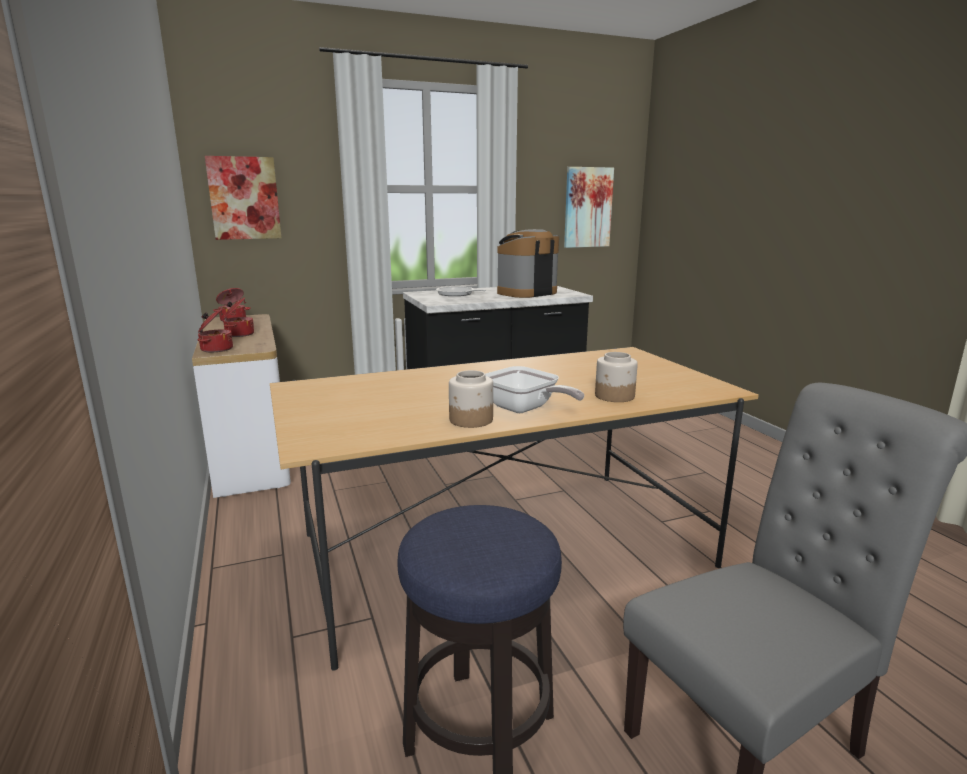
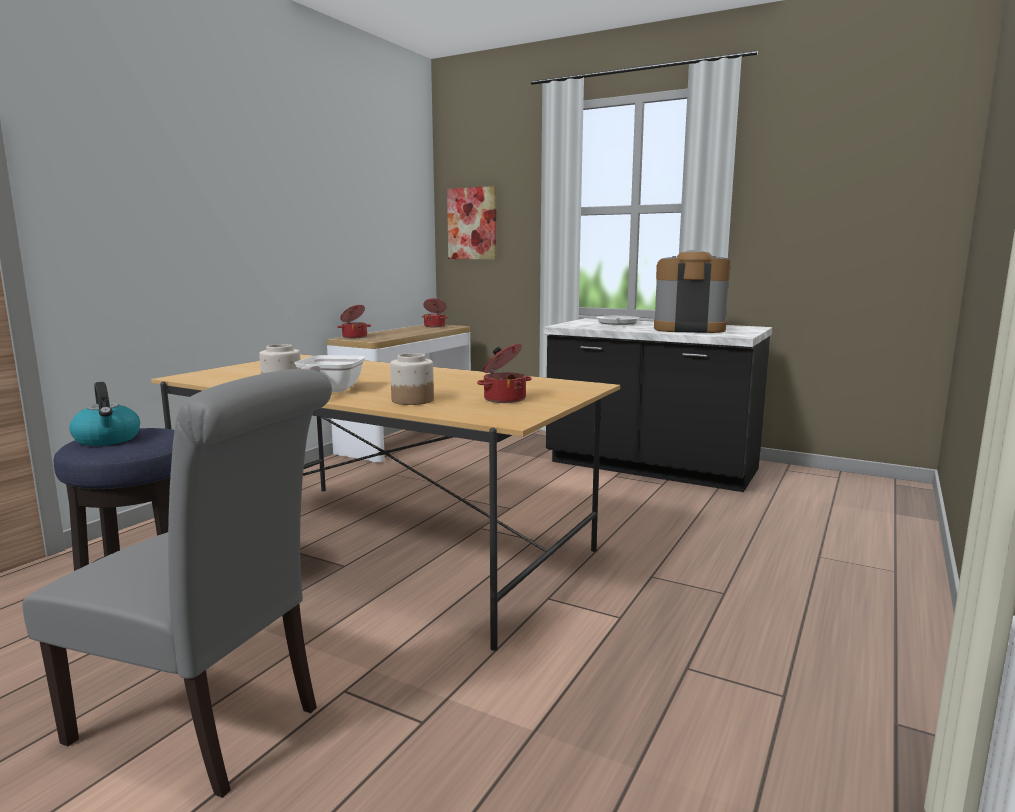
camera: 50 degrees right, 5 degrees down
(239, 334) = (400, 333): cooking pot -> cooking pot (504, 399)
(473, 546) = (108, 439): none -> kettle
(587, 207) = (860, 226): picture -> none

